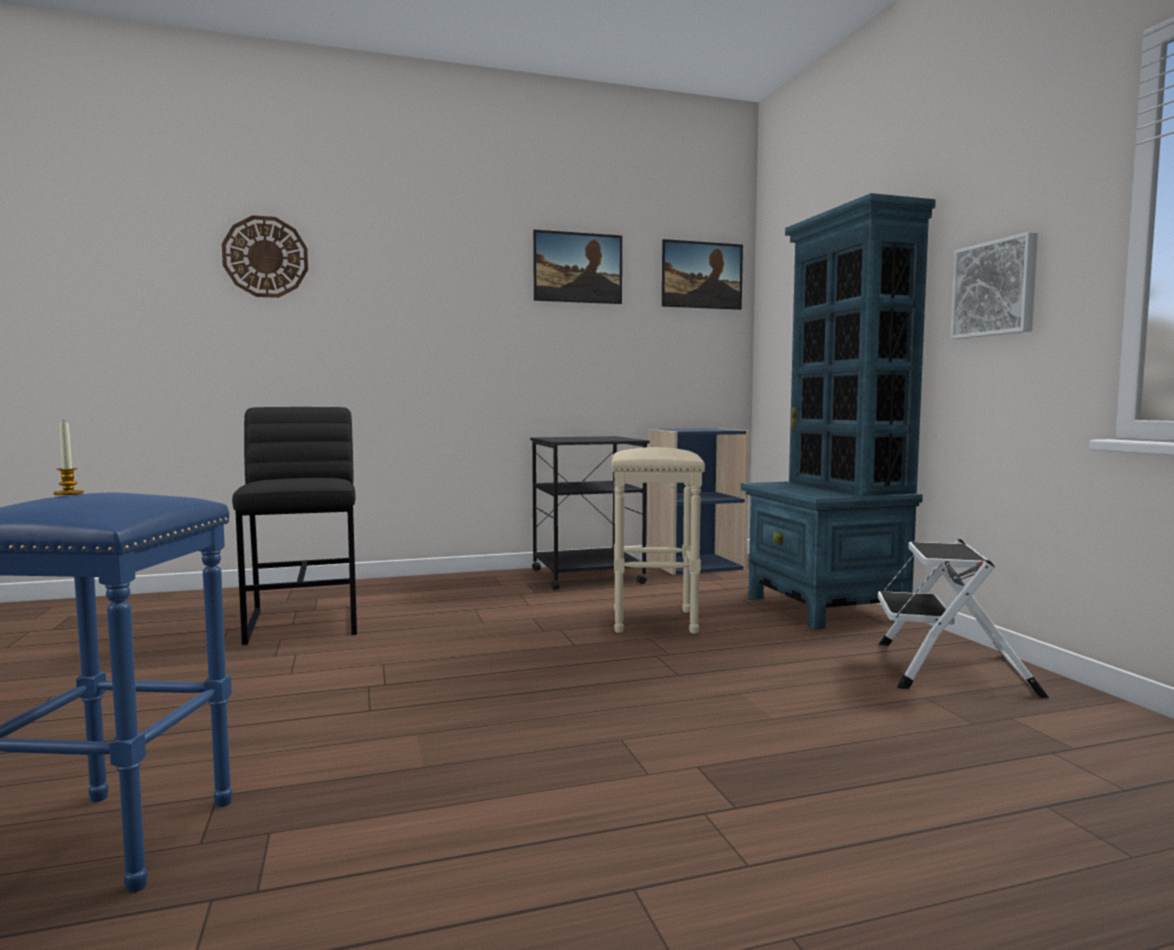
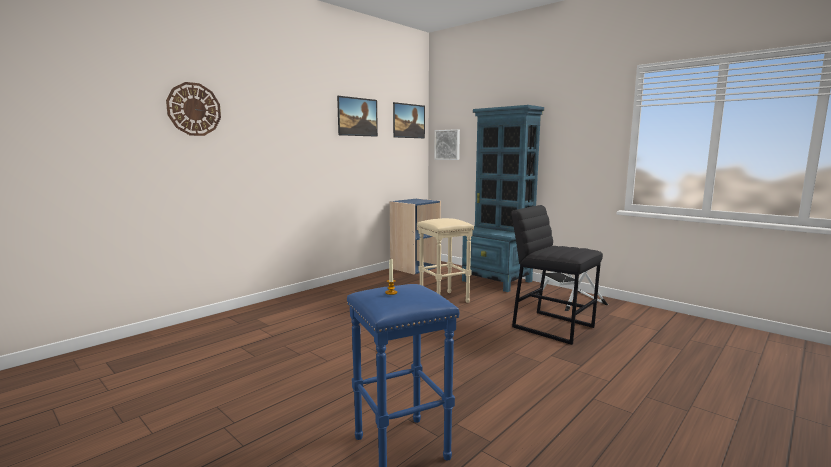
camera: 30 degrees left, 5 degrees up
(303, 621) = (277, 333): black chair -> black chair (551, 326)
(588, 576) = (377, 281): black cart -> none
(995, 289) = (572, 149): picture -> picture (448, 144)

